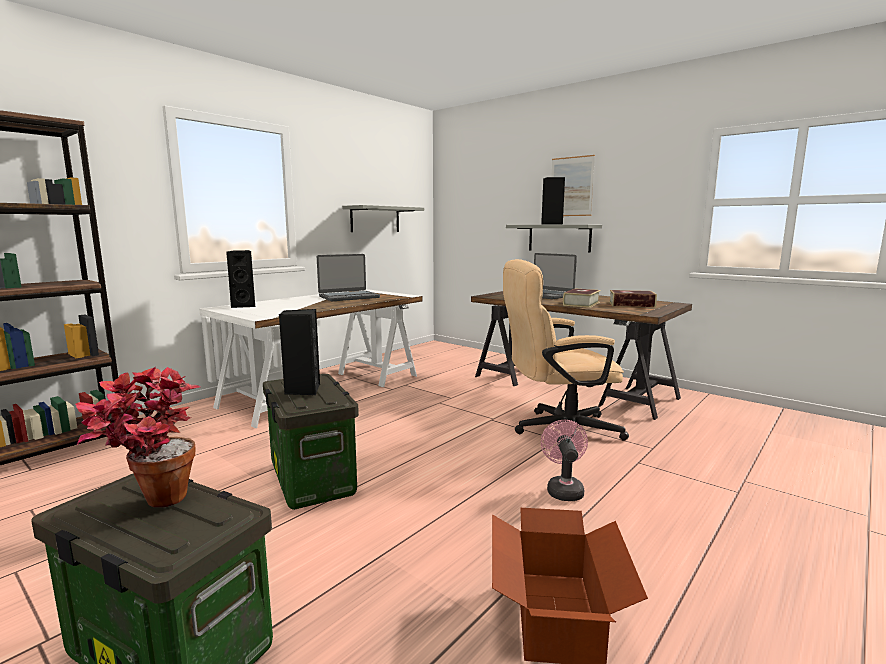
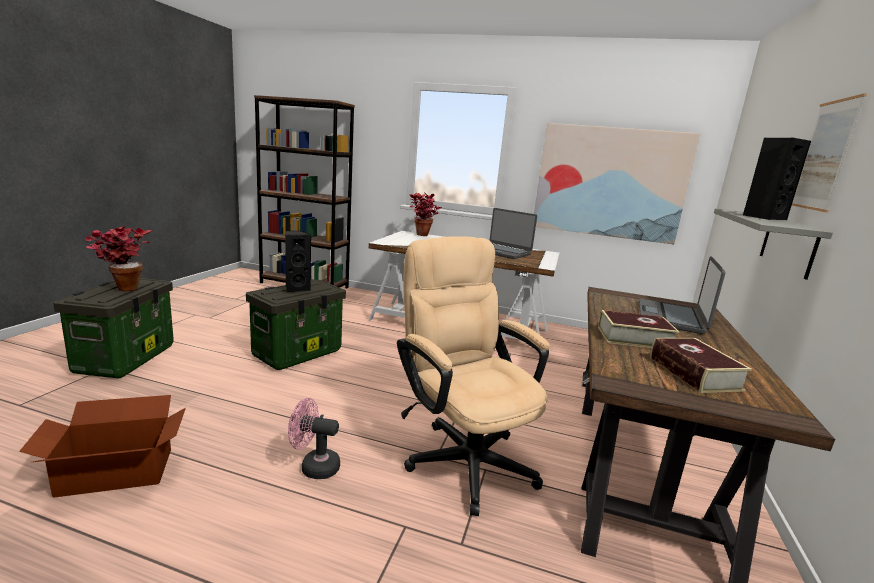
camera: 65 degrees right, 5 degrees up
(244, 305) = (422, 236): black speaker -> potted plant
(375, 219) = (610, 183): grey shelf -> picture
(563, 489) = (314, 466): pink fan -> pink fan turned 150 degrees counterclockwise

